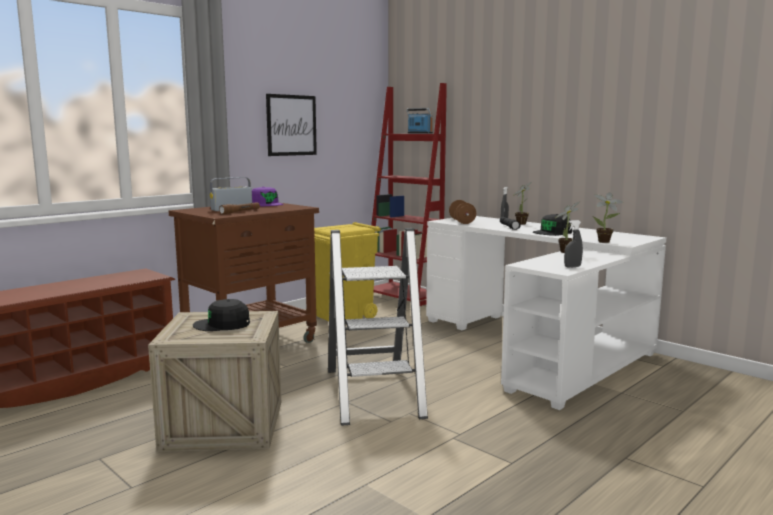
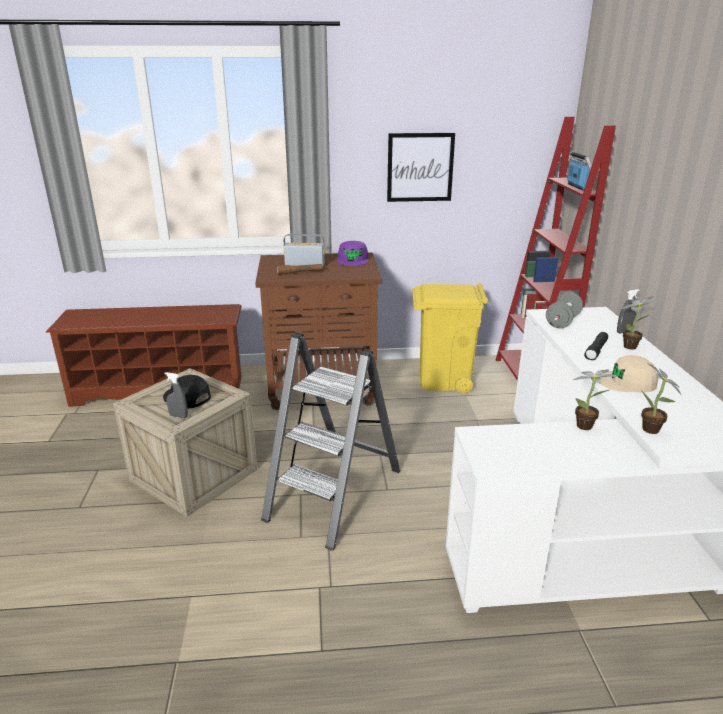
camera: 40 degrees right, 15 degrees up
(462, 222) = (562, 322): brown dumbbell -> grey dumbbell
(553, 232) = (627, 382): black cap -> beige cap
(572, 267) = (521, 463): grey spray bottle -> grey spray bottle (178, 416)

